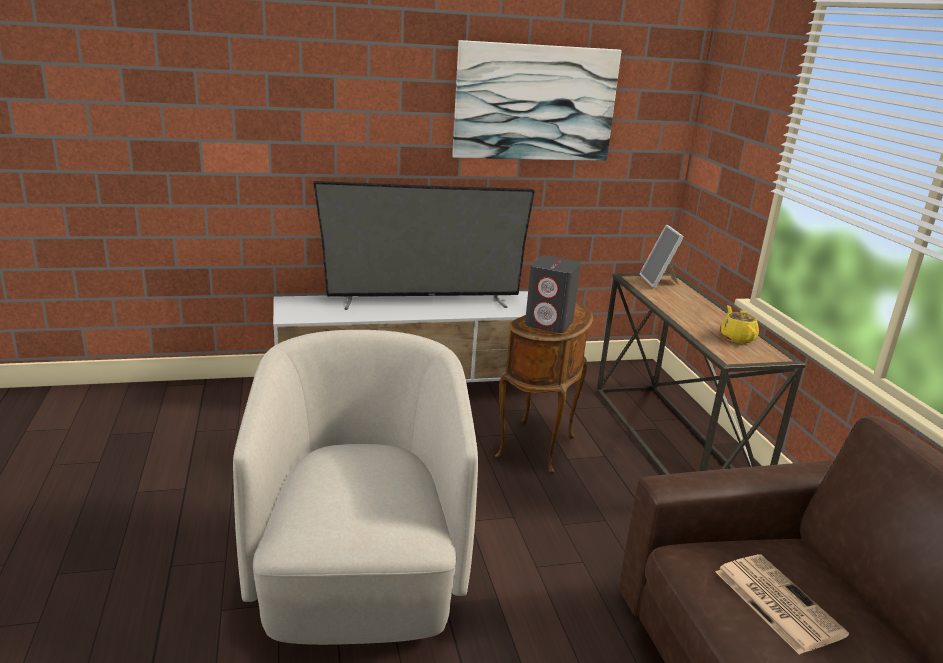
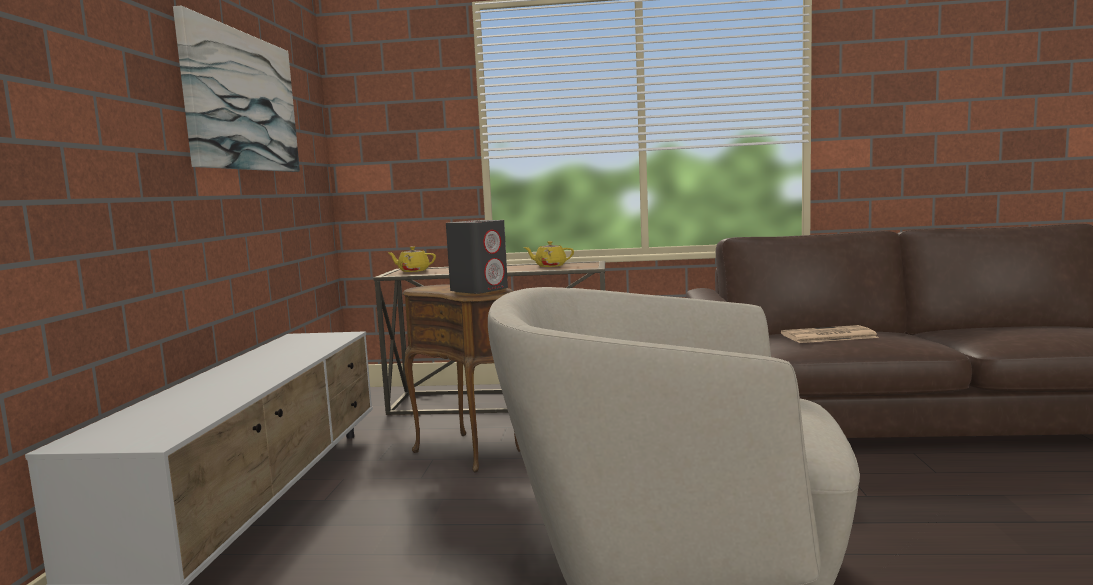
camera: 70 degrees left, 15 degrees down
(423, 301) = (234, 372): television -> none
(659, 282) = (413, 271): picture frame -> yellow teapot

